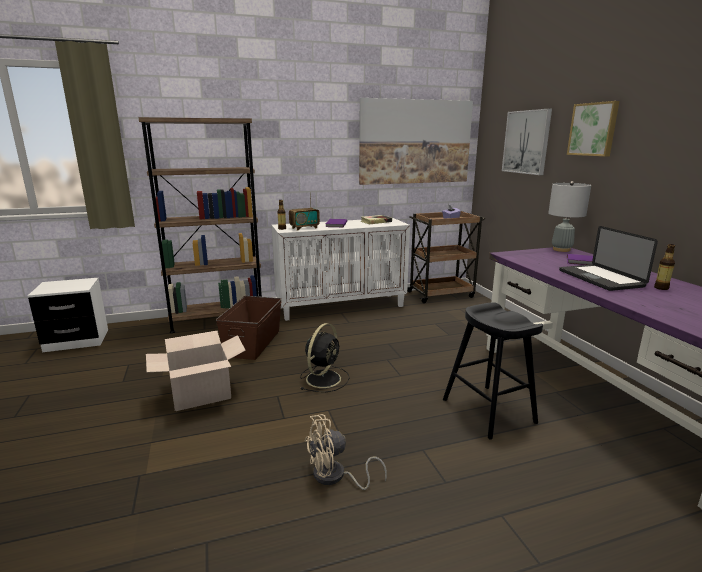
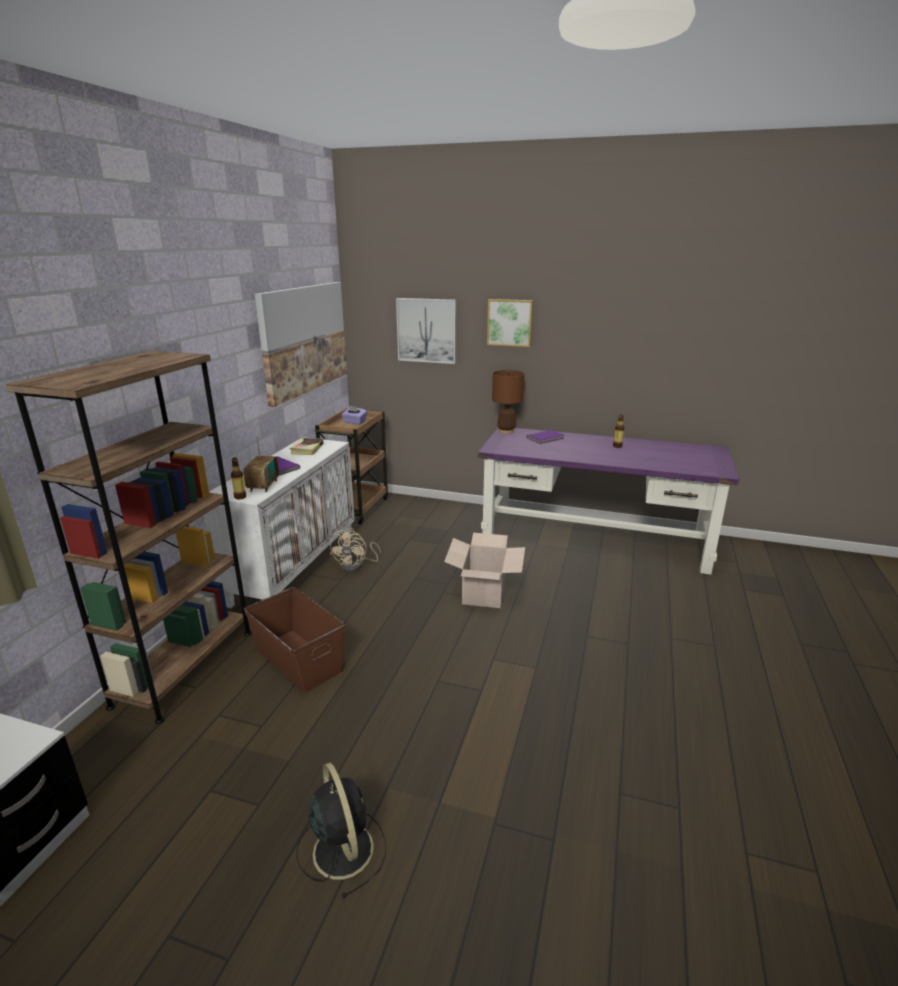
camera: 55 degrees left, 5 degrees up
(201, 394) = (375, 735): cardboard box -> cardboard box (483, 592)
(324, 378) = (436, 640): black fan -> black fan (342, 847)
(335, 477) = (588, 692): beige fan -> beige fan (356, 565)
(488, 411) = (565, 586): black stool -> none
(561, 249) = (506, 431): grey table lamp -> brown table lamp
(600, 278) = (583, 451): laptop -> none

